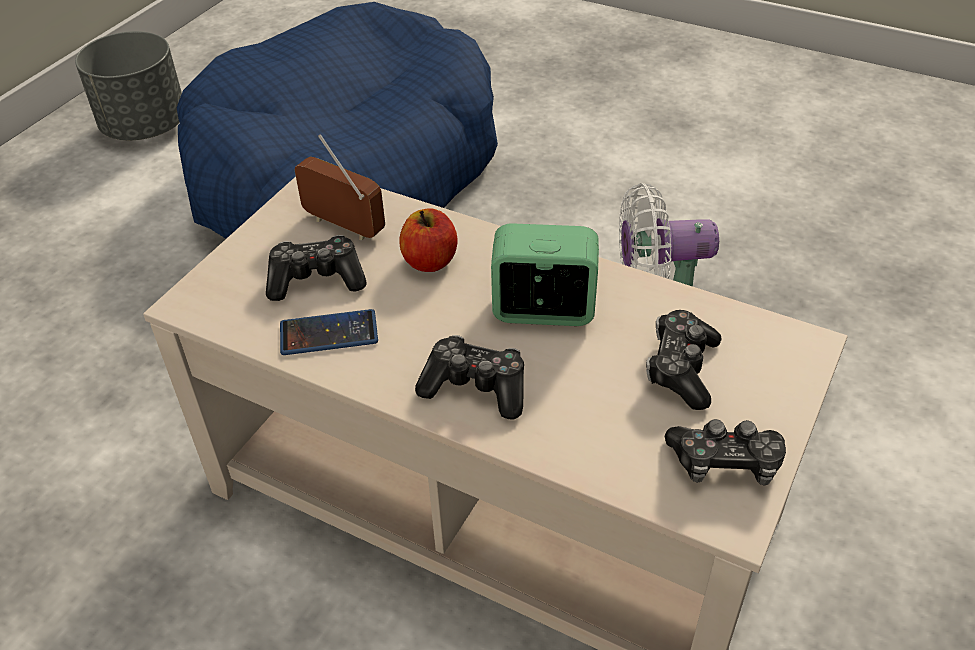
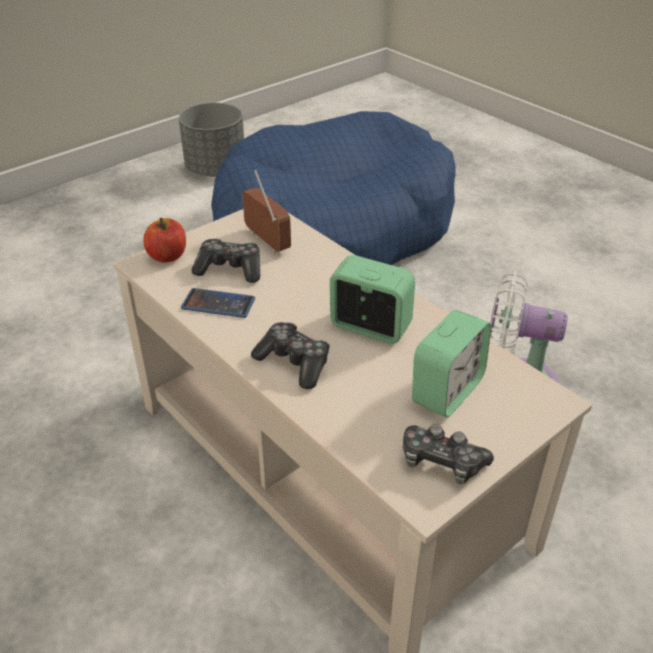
camera: 20 degrees right, 5 degrees down
(430, 261) = (311, 276): apple -> apple (167, 256)
(681, 368) = (447, 391): game controller -> alarm clock

